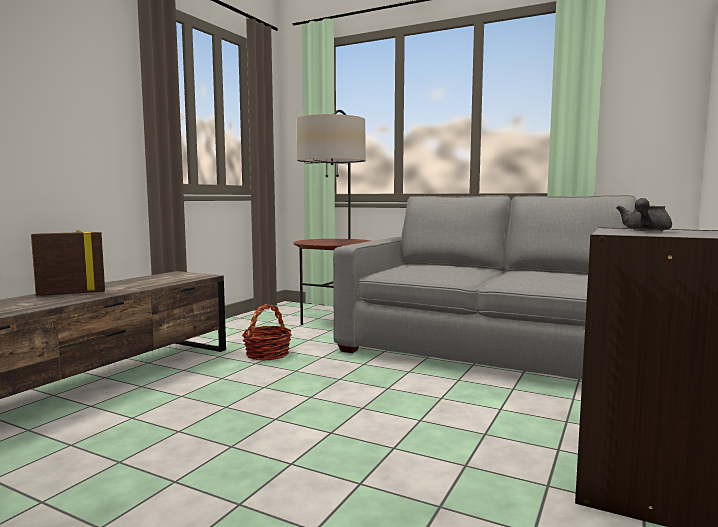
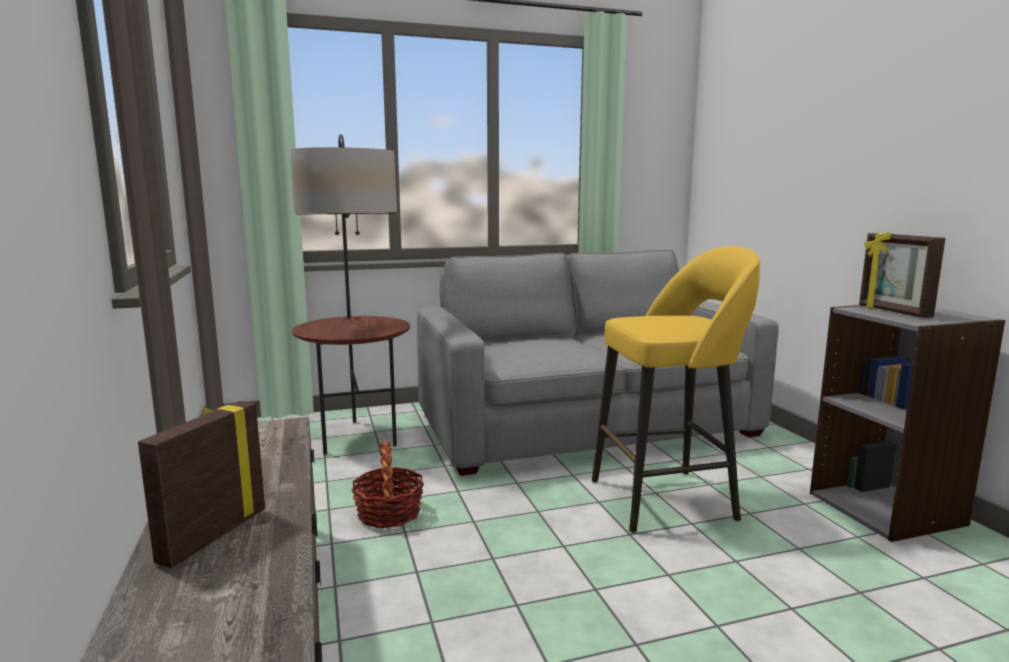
camera: 45 degrees left, 5 degrees up
(438, 403) = (666, 499): none -> yellow stool
(644, 231) = (893, 312): grey teapot -> picture frame

